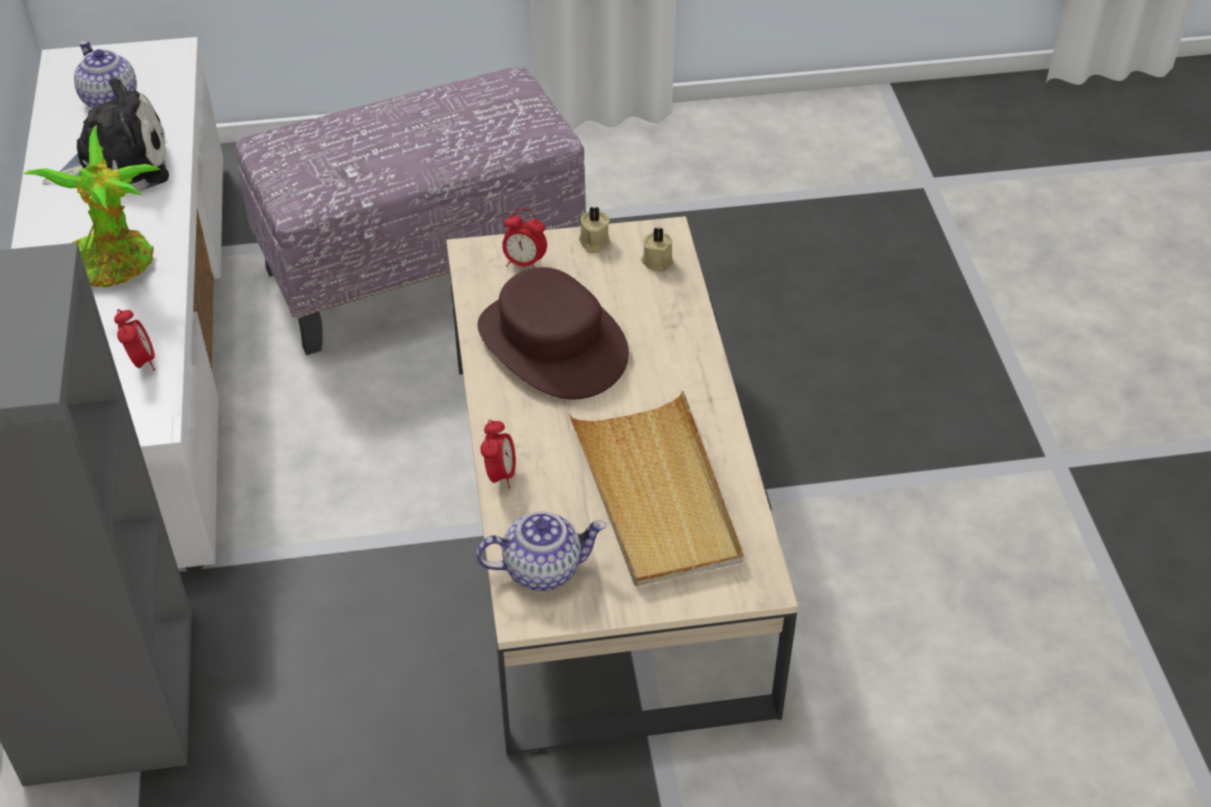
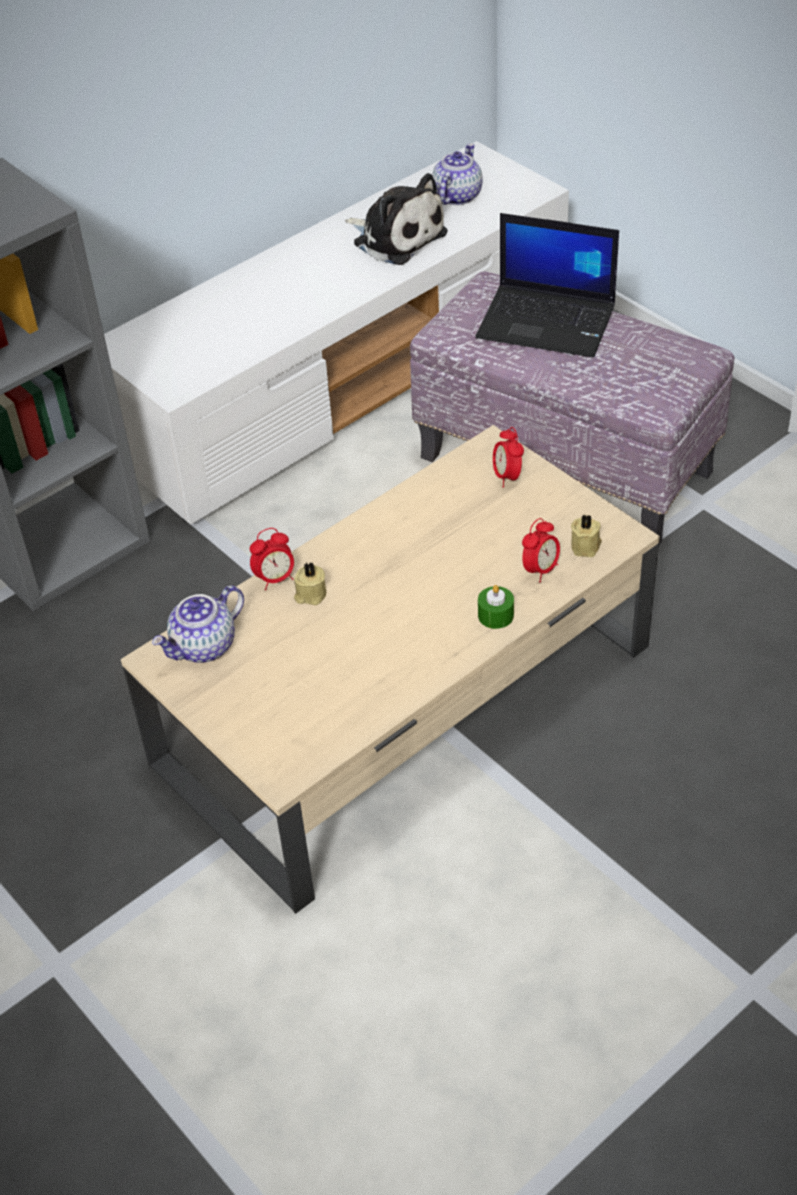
camera: 60 degrees right, 0 degrees up
(115, 265) = (300, 293): potted plant -> none
(141, 362) = (223, 355): alarm clock -> alarm clock (540, 570)
(370, 134) = (548, 321): none -> laptop
(543, 568) = (204, 647): teapot -> teapot turned 90 degrees clockwise
(551, 344) = (433, 536): brown hat -> none
(593, 242) = (570, 500): beige candle -> beige candle (310, 595)
(656, 494) = (325, 672): beige tray -> none
(687, 353) = (495, 615): none -> green candle

